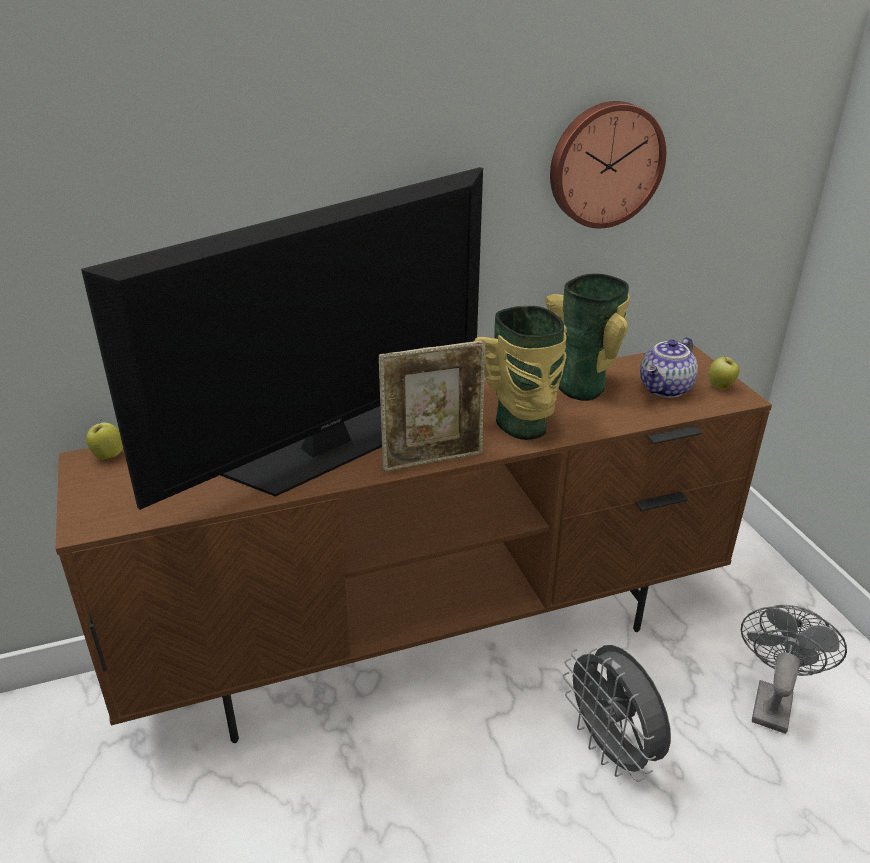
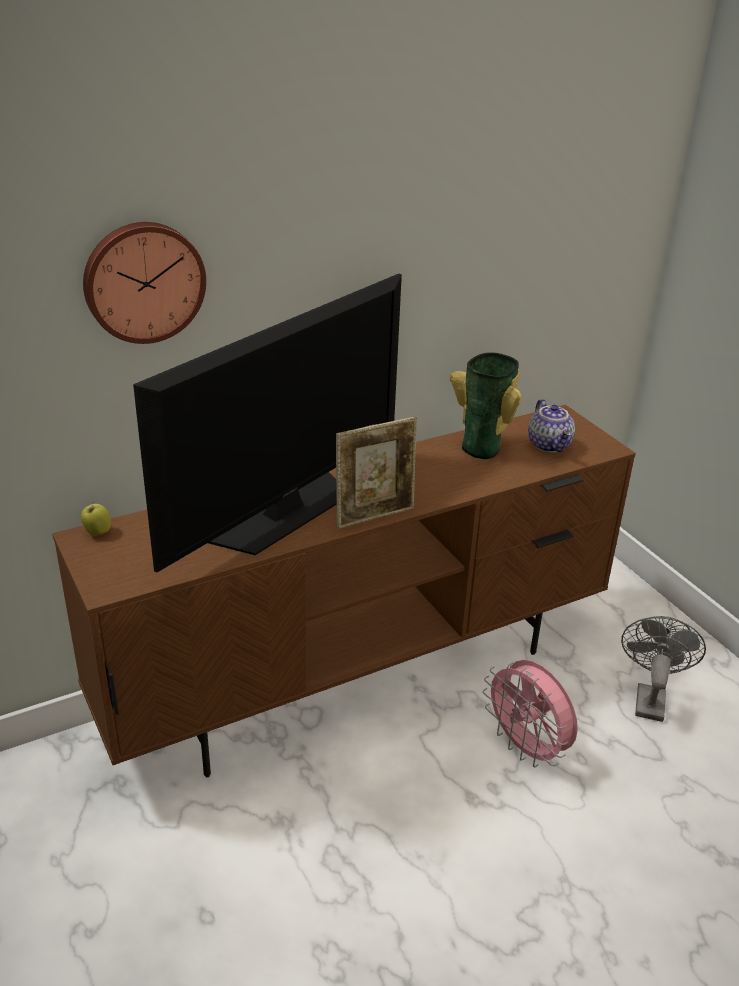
camera: 10 degrees left, 0 degrees up
(523, 427) = (441, 484): vase -> none
(604, 164) = (492, 262): wall clock -> wall clock (143, 281)
(612, 750) = (527, 748): grey fan -> pink fan
(666, 389) = (550, 445): teapot -> teapot turned 45 degrees counterclockwise
(720, 387) = (593, 440): apple -> none

